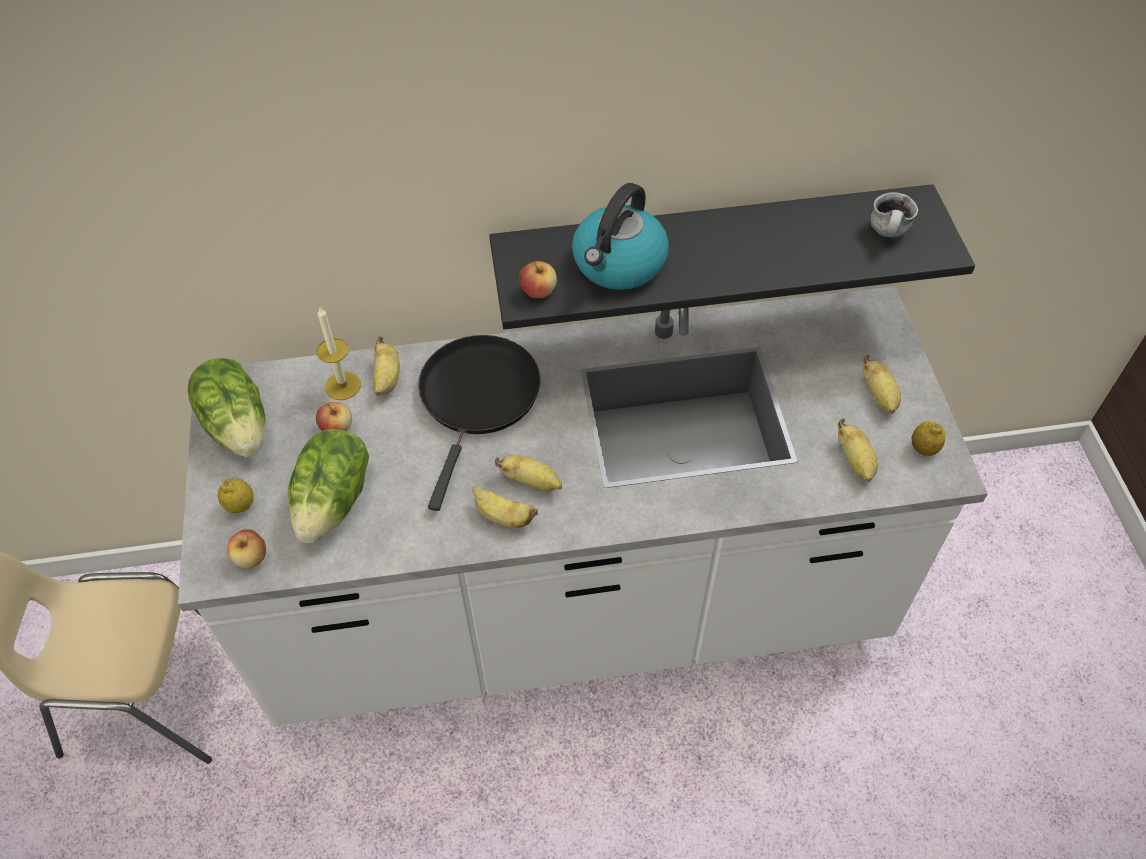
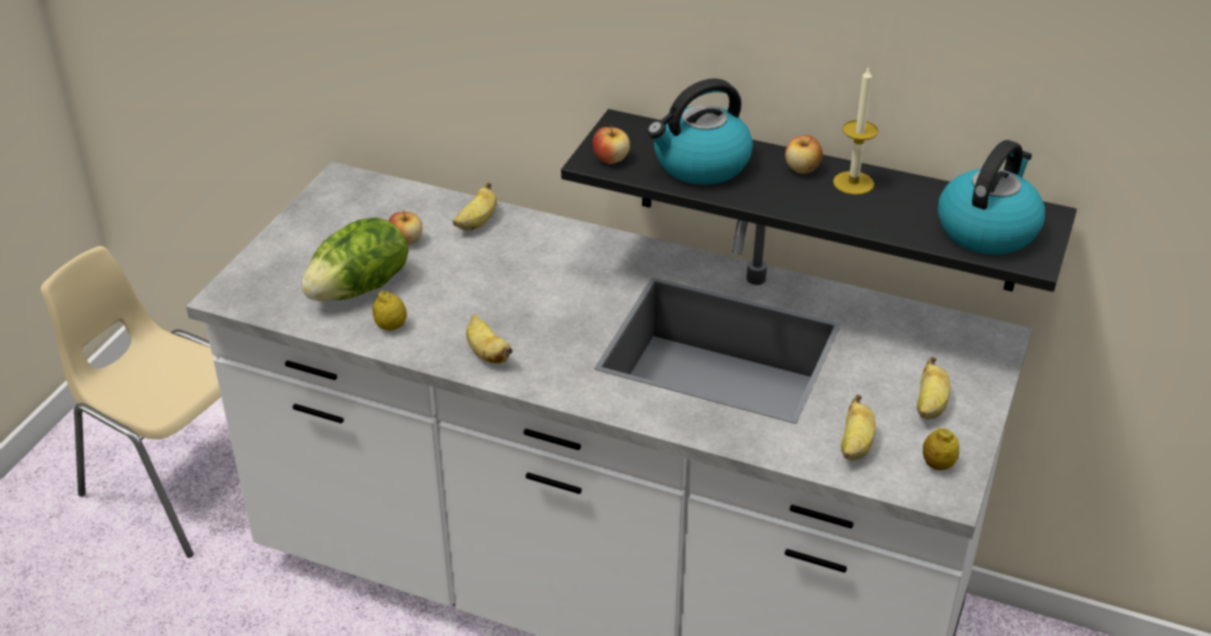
camera: 30 degrees right, 15 degrees down
(239, 425) = (332, 209): lettuce -> none
(240, 505) = (286, 262): lemon -> lemon (391, 327)
(251, 558) = (264, 299): apple -> apple (802, 169)
(342, 386) = (437, 214): candle -> candle (853, 183)
(478, 398) = (541, 264): black frying pan -> none
(532, 482) = (534, 339): banana -> none
(889, 234) = (987, 229): mug -> kettle

